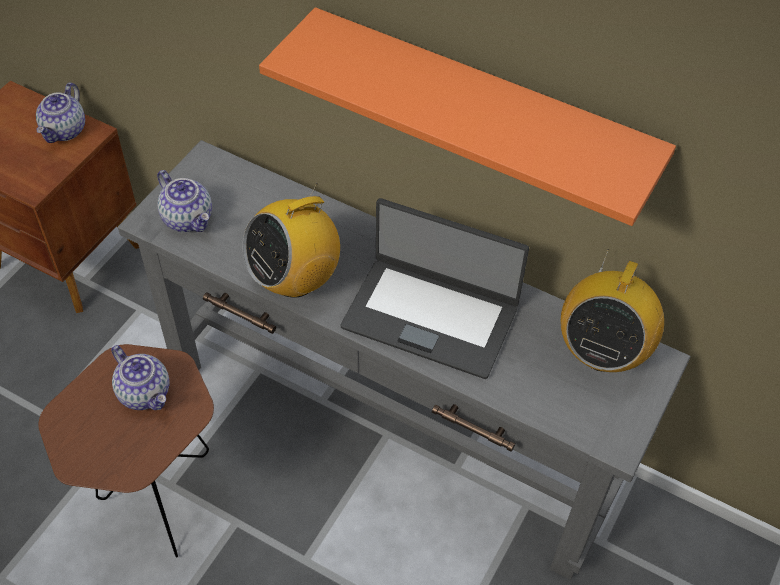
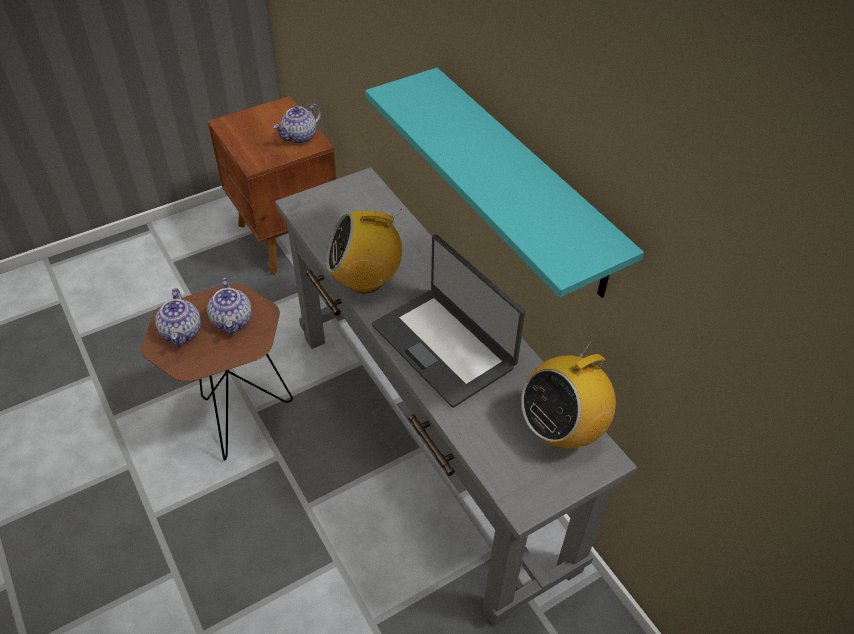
camera: 30 degrees right, 5 degrees down
(188, 218) = (324, 213): teapot -> teapot (182, 332)
(481, 109) = (524, 182): orange shelf -> turquoise shelf

